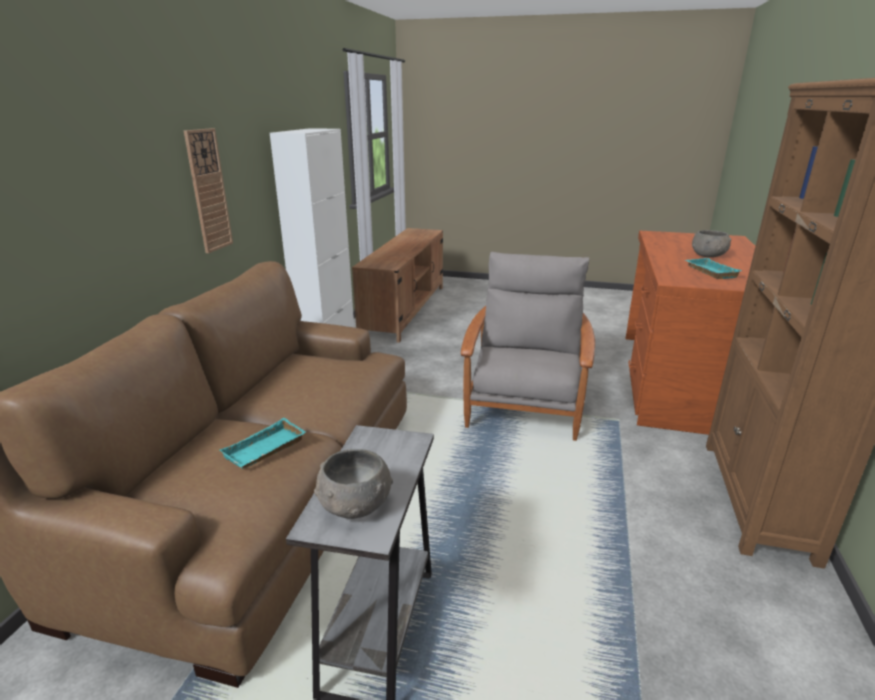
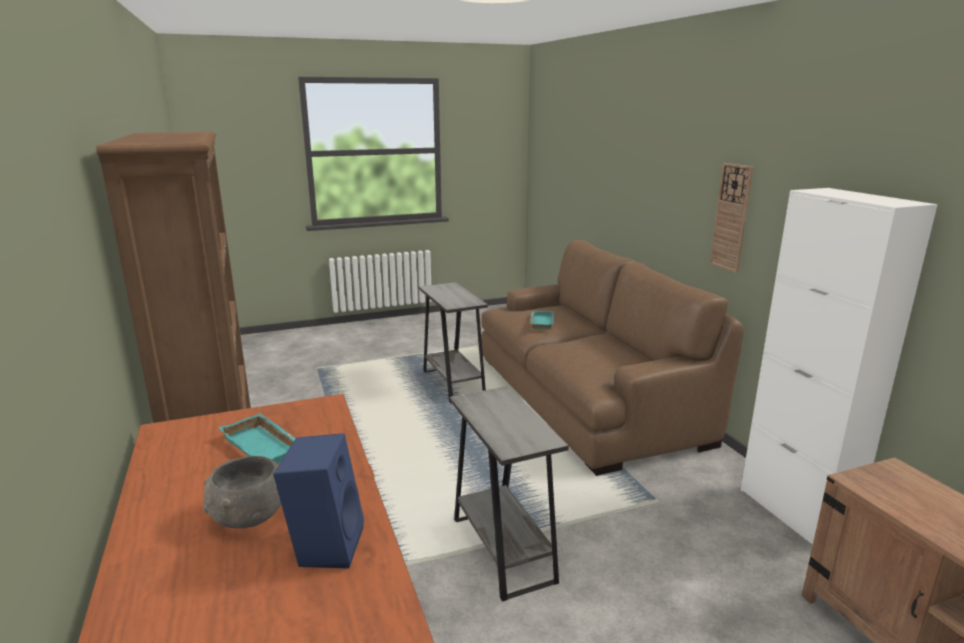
camera: 145 degrees right, 5 degrees down
(354, 505) = (446, 289): grey bowl -> none
(524, 403) = (502, 549): grey armchair -> grey side table
(673, 246) = (325, 545): none -> blue speaker

